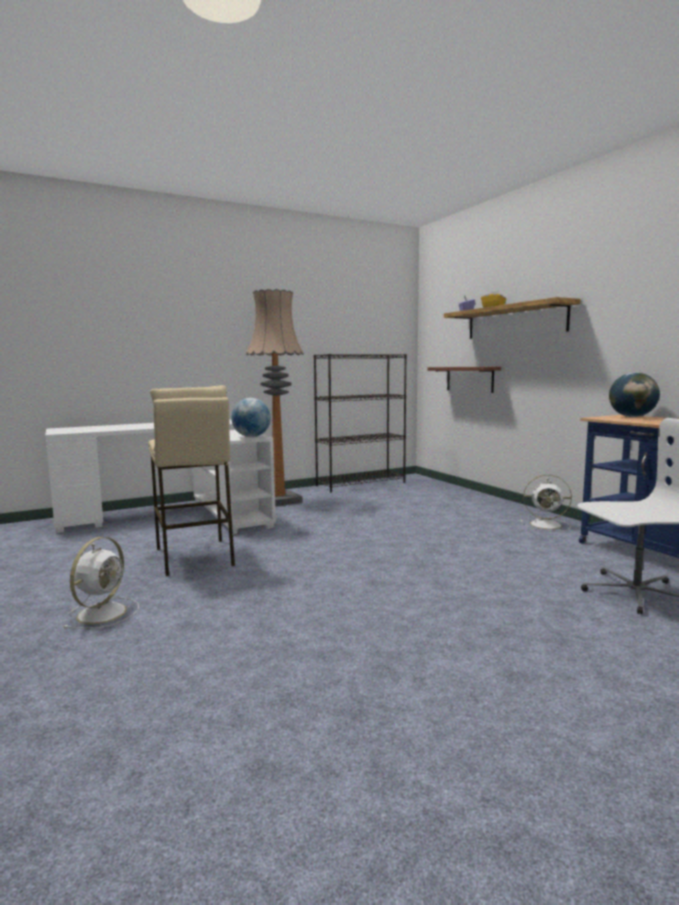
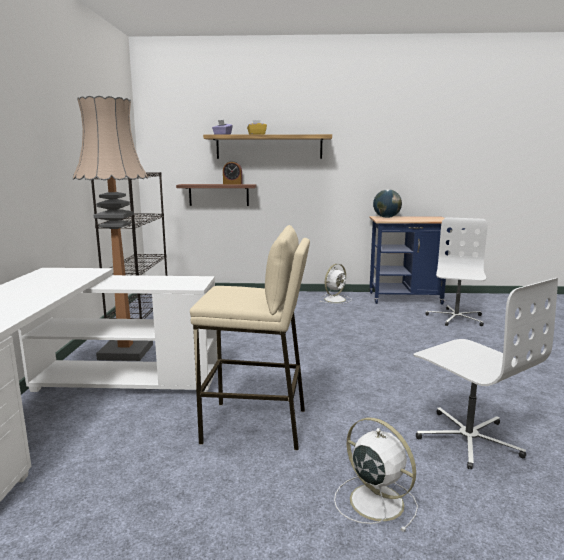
camera: 60 degrees left, 5 degrees up
(234, 638) = (468, 438): none -> white office chair
(251, 437) = (194, 280): globe -> none
(475, 366) = (232, 184): none -> alarm clock

